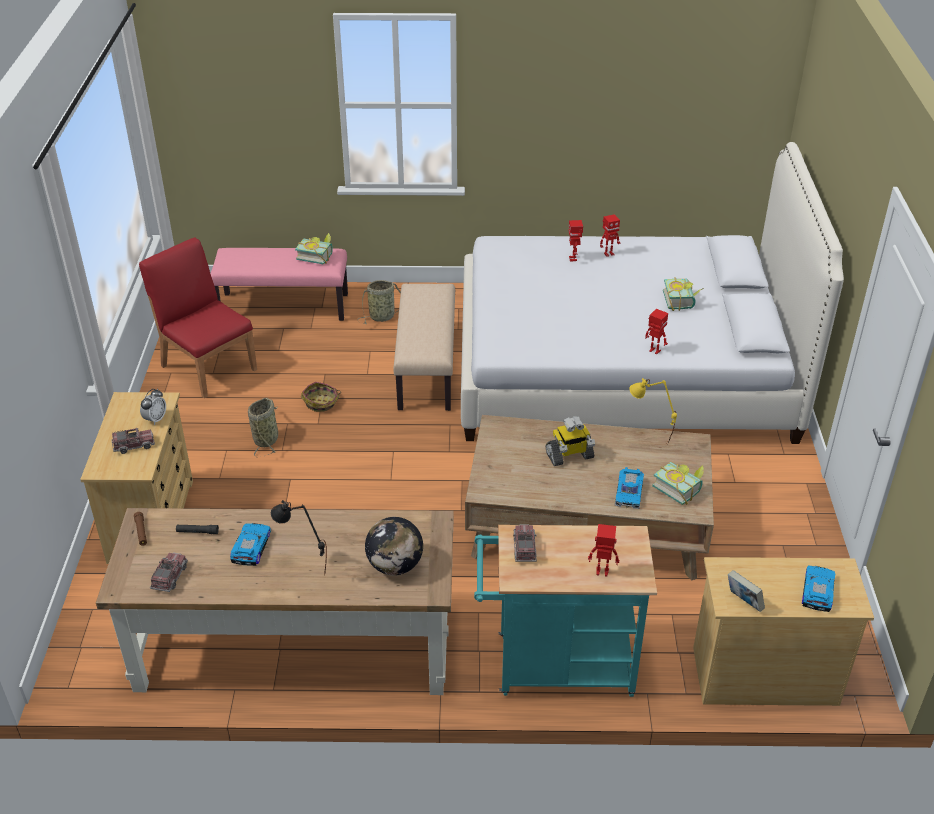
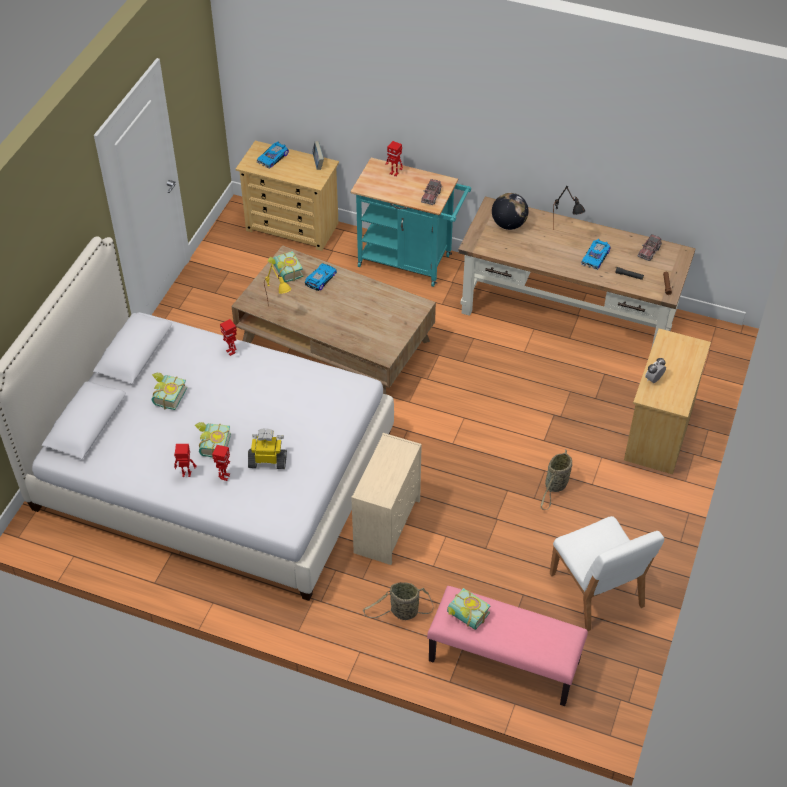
camera: 160 degrees left, 10 degrees up
(134, 445) = (671, 360): toy truck -> none
(208, 367) = (596, 591): red chair -> white chair
(321, 402) = (498, 513): basket -> none
(427, 369) = (387, 525): beige bench -> beige dresser
(569, 456) = (344, 316): toy robot -> toy robot (268, 460)
(604, 275) = (212, 445): none -> book

